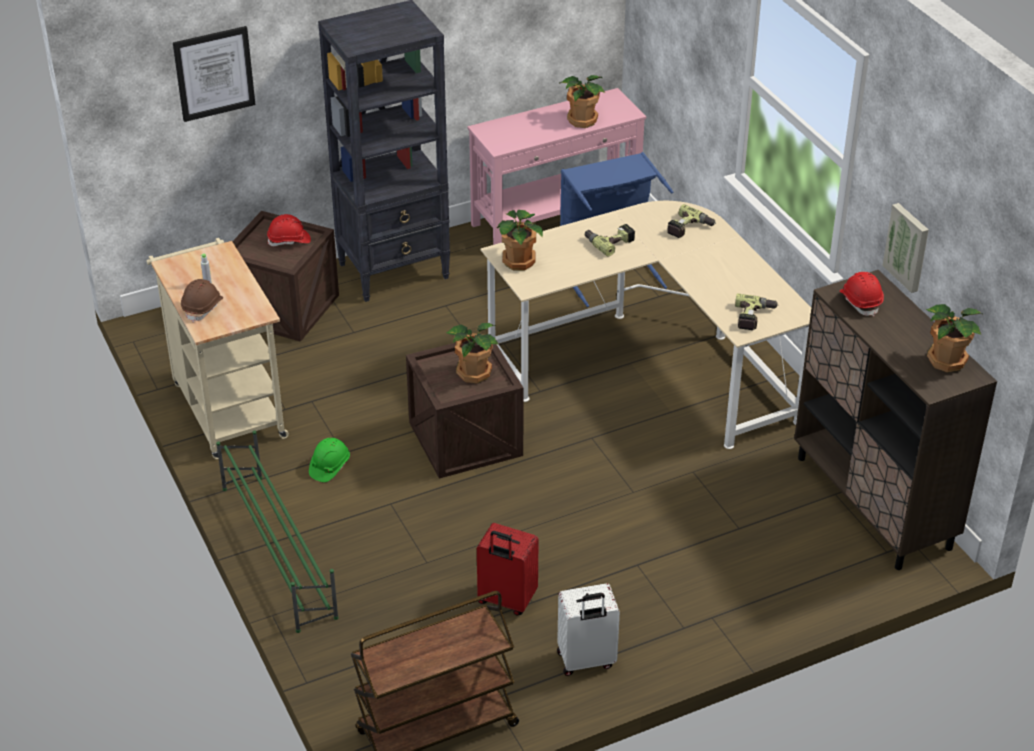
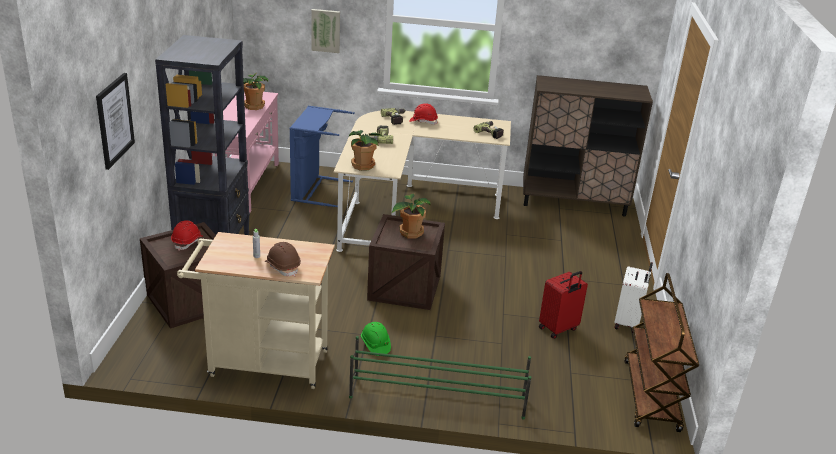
camera: 60 degrees left, 10 degrees down
(860, 301) = (558, 86): red hard hat -> red hard hat (423, 121)
(908, 247) = (560, 49): picture -> picture (326, 30)
(946, 360) = (622, 87): potted plant -> none

